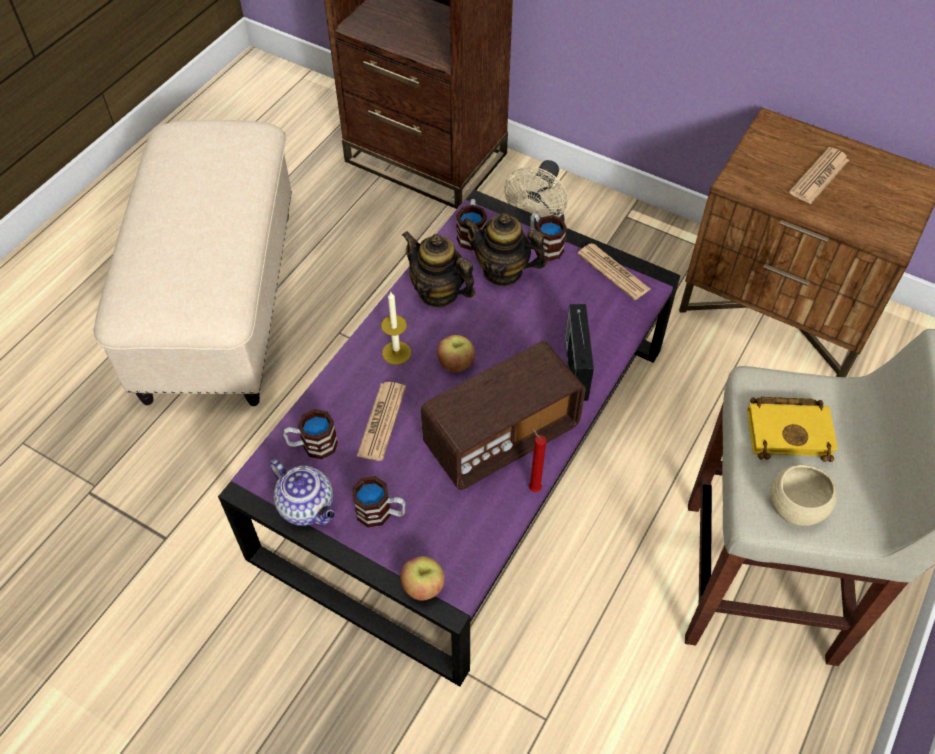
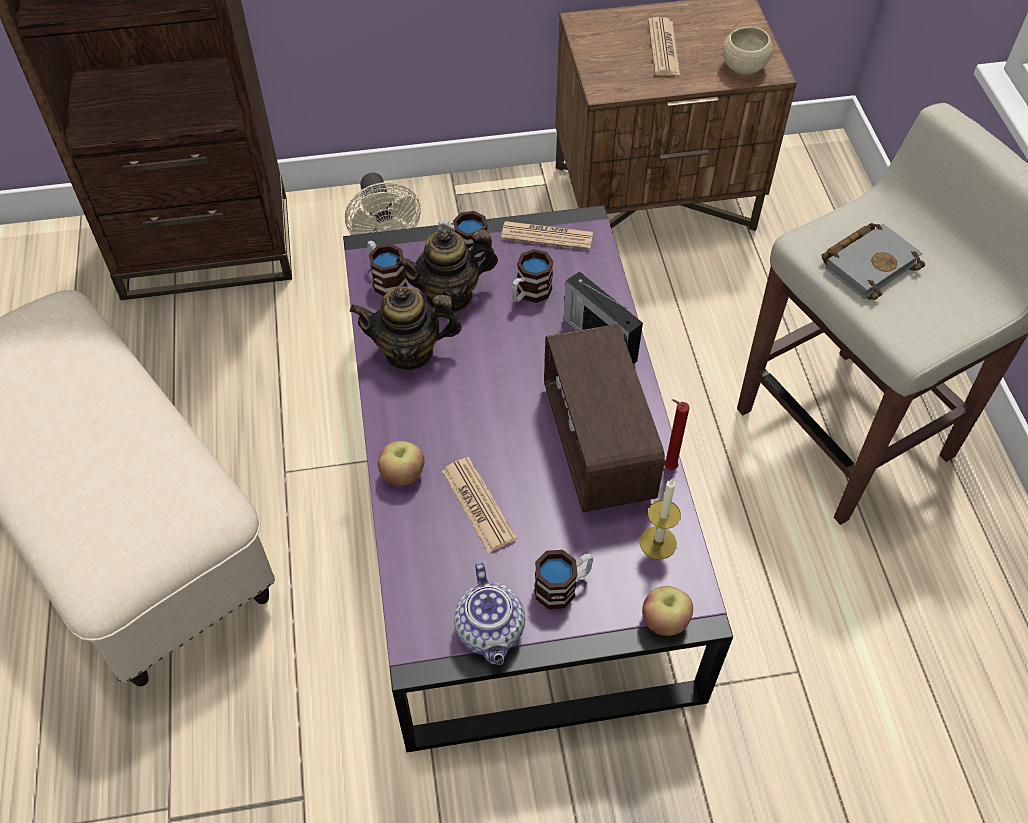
camera: 40 degrees left, 0 degrees up
(308, 507) = (491, 632): teapot -> teapot turned 75 degrees clockwise
(312, 445) = (436, 574): mug -> mug (529, 294)
(396, 353) = (427, 433): candle -> candle (658, 542)
(456, 363) = (492, 406): apple -> apple (402, 474)
(501, 437) = (598, 443): radio -> radio turned 150 degrees clockwise
(790, 431) = (869, 263): yellow book -> grey book
(795, 507) = (932, 320): beige bowl -> beige bowl (744, 67)

